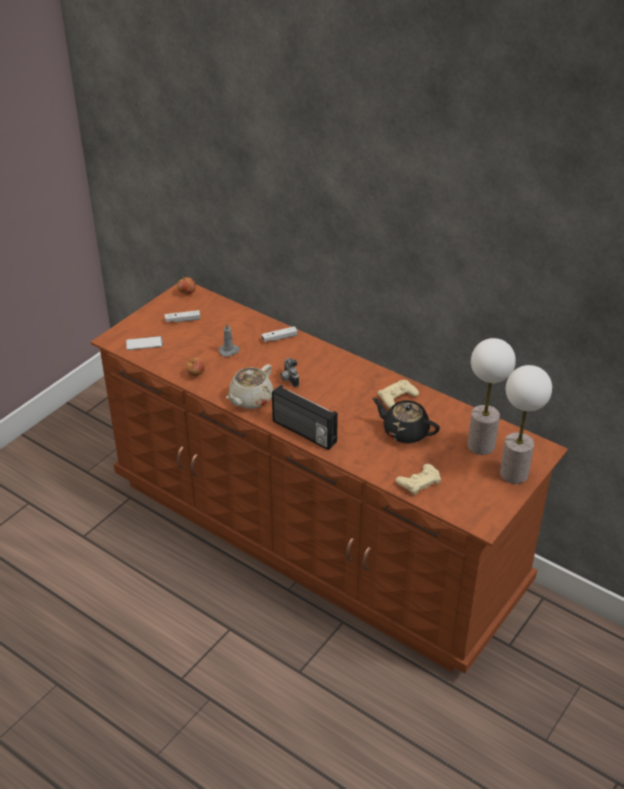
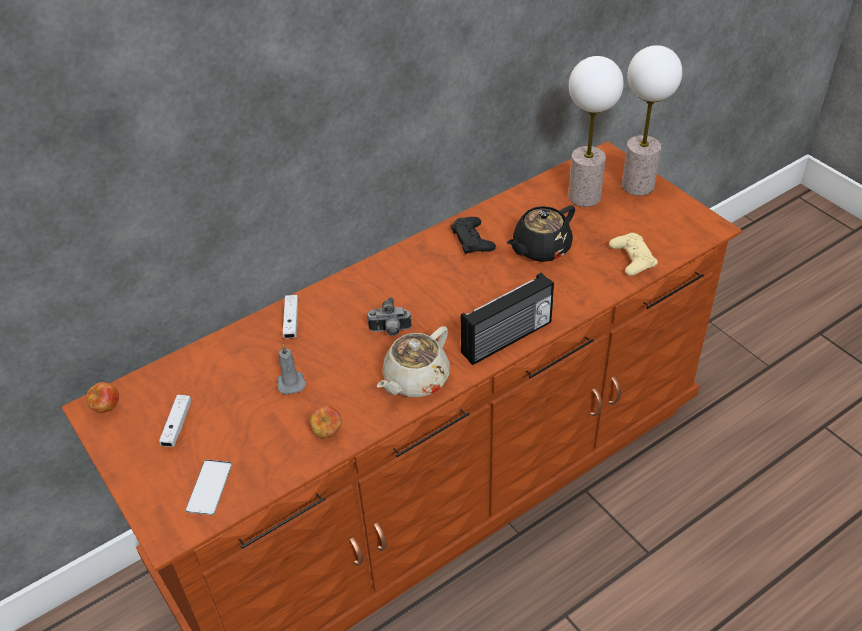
camera: 70 degrees left, 5 degrees up
(250, 399) = (415, 380): beige teapot -> beige teapot turned 75 degrees clockwise
(397, 397) = (472, 240): beige game controller -> black game controller

